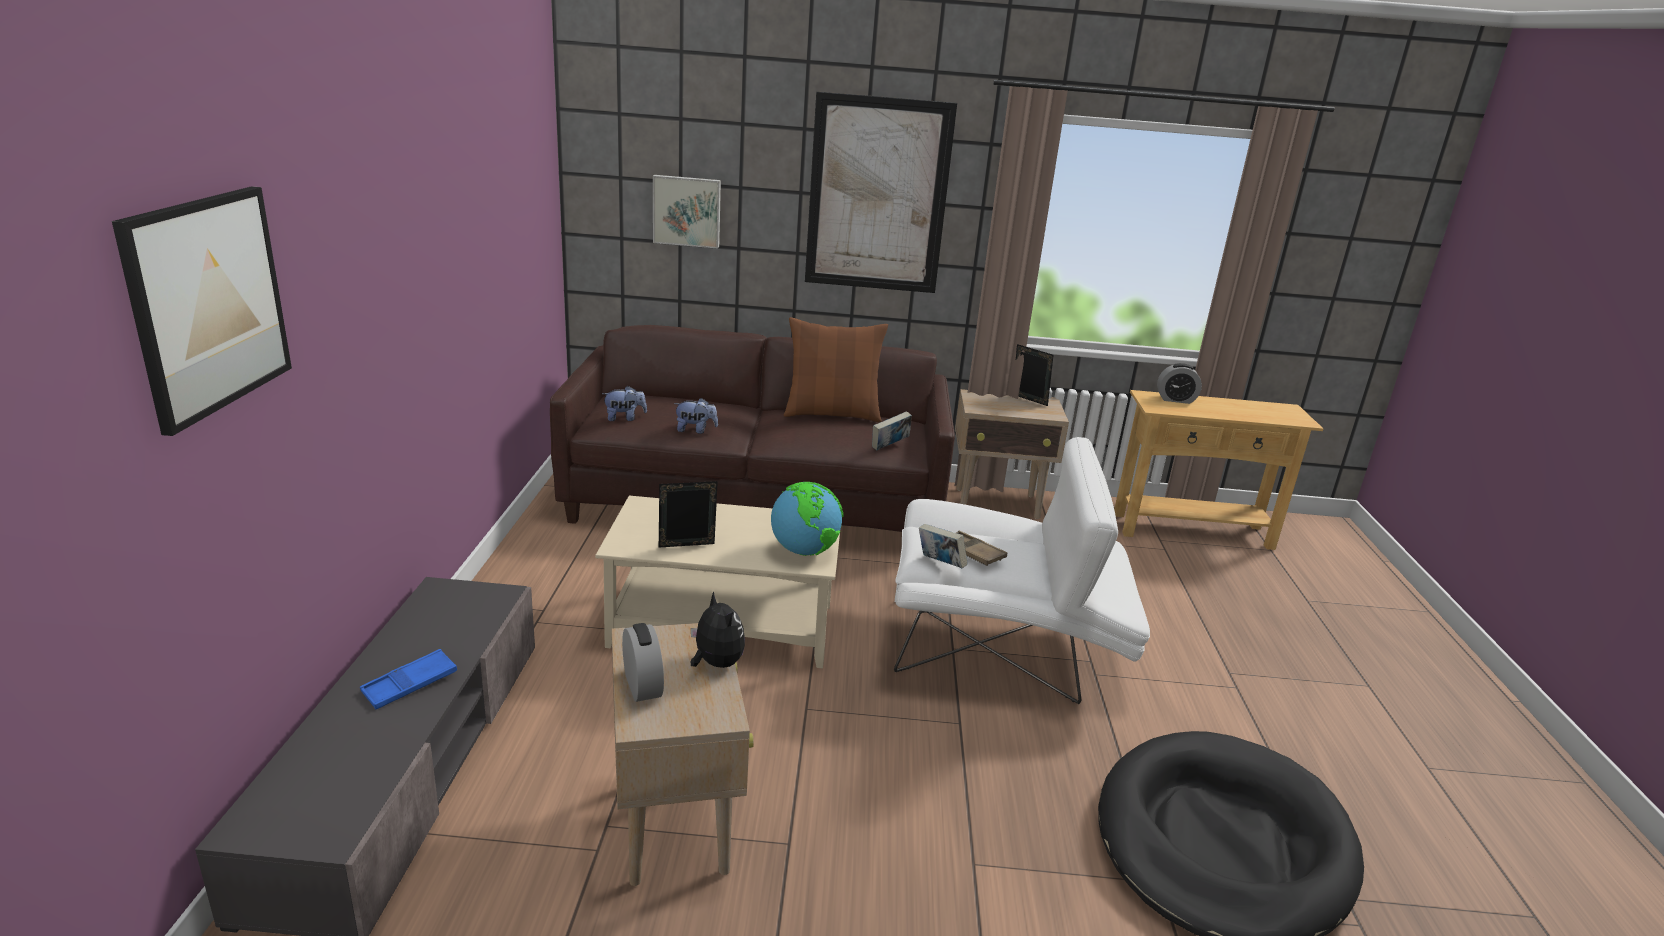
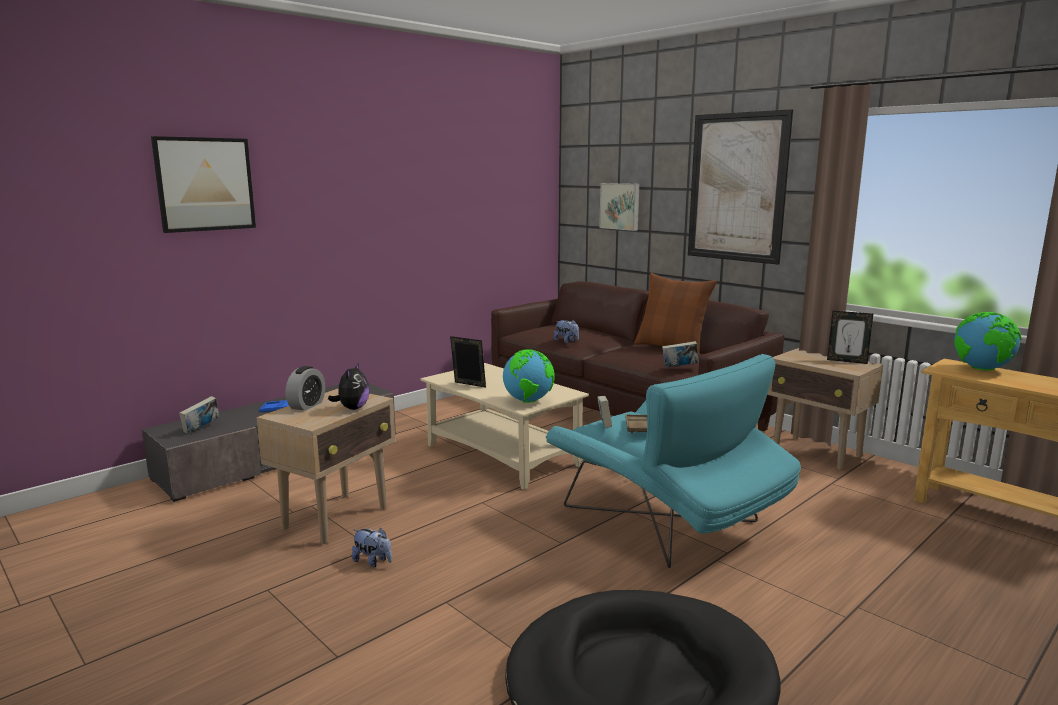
camera: 45 degrees right, 10 degrees down
(334, 792) = (201, 429): none -> book
(624, 418) = (537, 331): plush toy -> plush toy (373, 561)
(1004, 647) = (668, 521): white armchair -> turquoise armchair
(1028, 401) = (847, 361): picture frame -> picture frame turned 120 degrees clockwise
(1175, 399) = (982, 369): alarm clock -> globe

